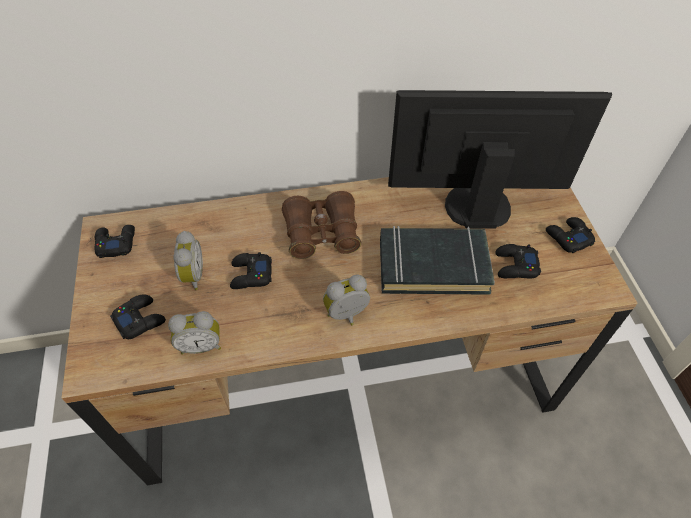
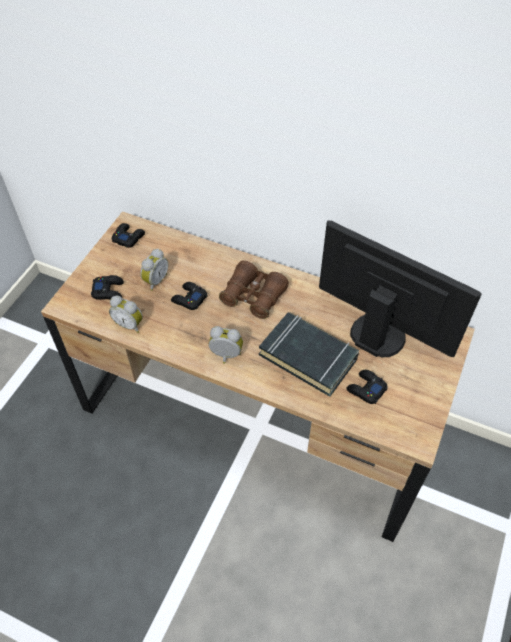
camera: 35 degrees right, 0 degrees up
(568, 237) = (425, 392): black game controller -> none

